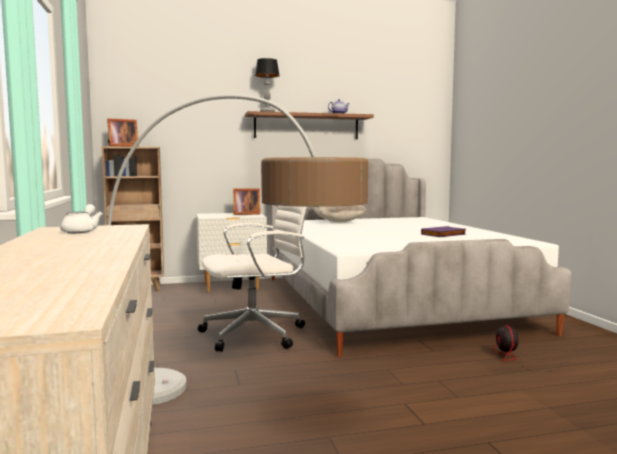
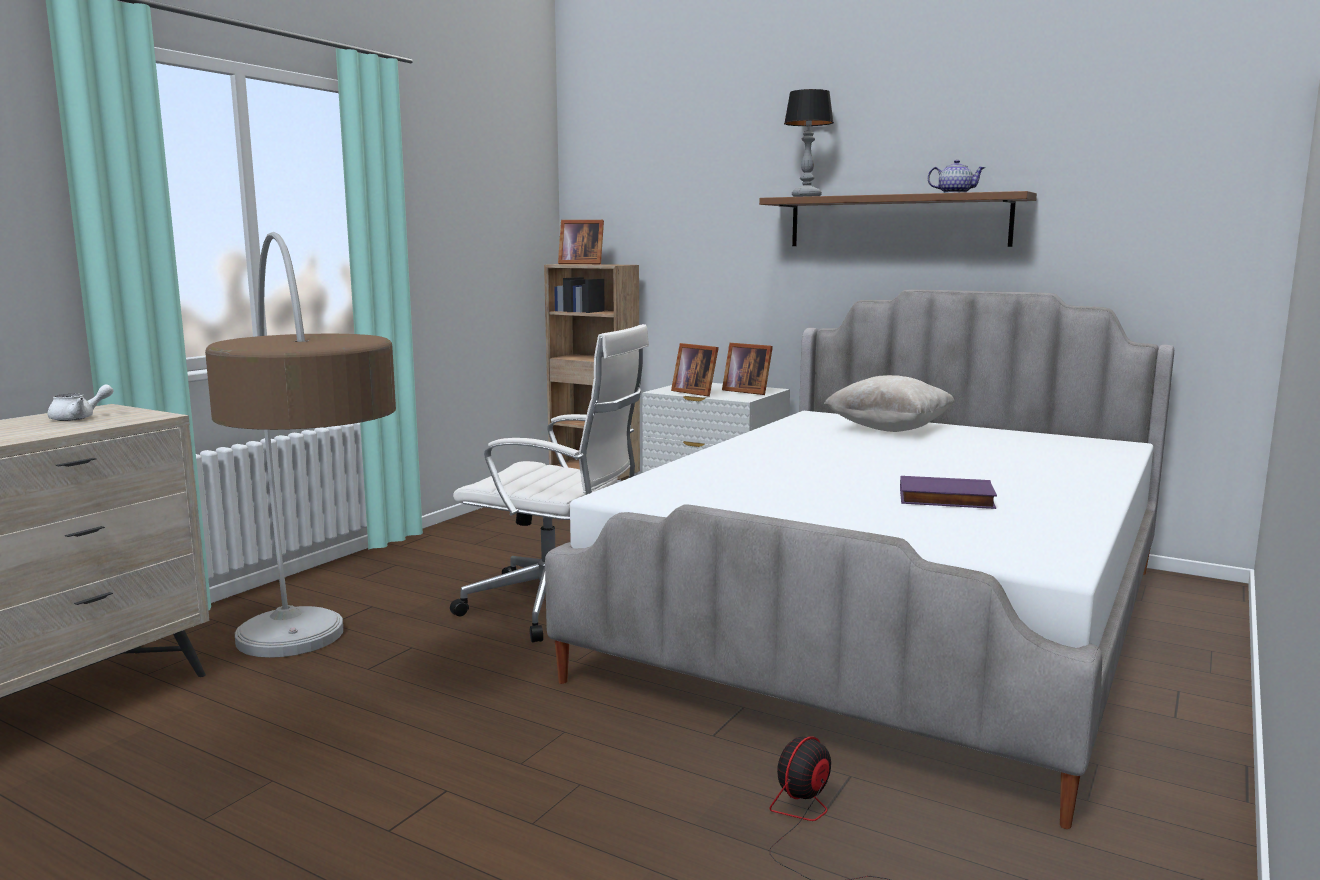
camera: 45 degrees right, 5 degrees up
(225, 216) = (695, 392): none -> picture frame

